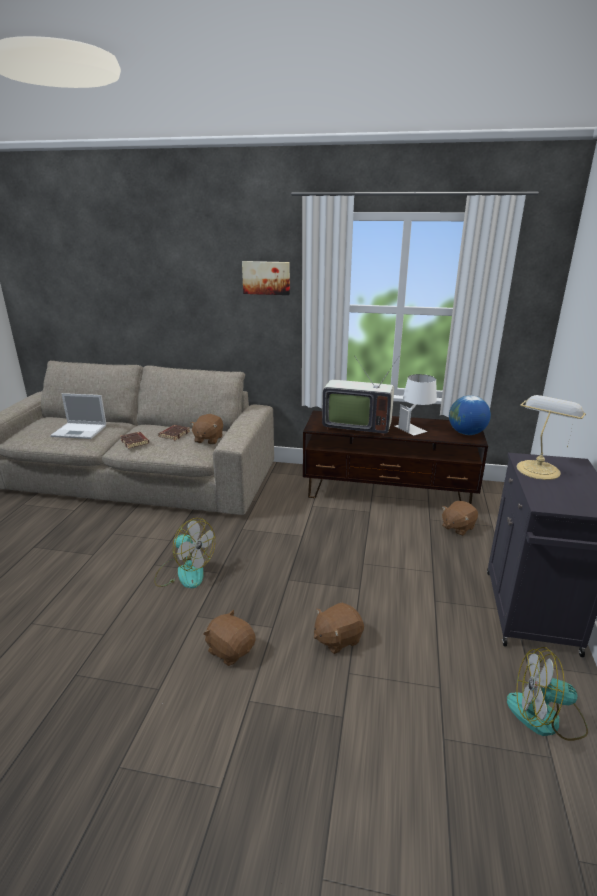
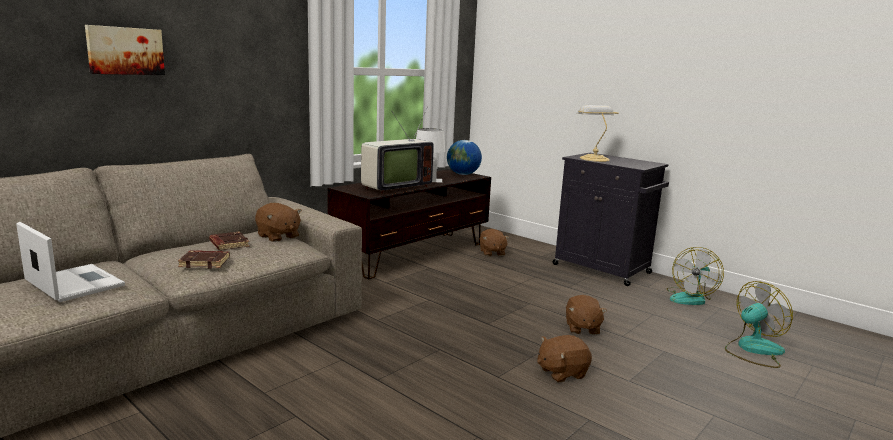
camera: 60 degrees left, 10 degrees down
(80, 431) = (73, 283): laptop -> laptop turned 90 degrees counterclockwise
(184, 572) = (416, 366): fan -> fan (753, 350)
(266, 277) = (258, 34): picture -> picture (125, 51)

